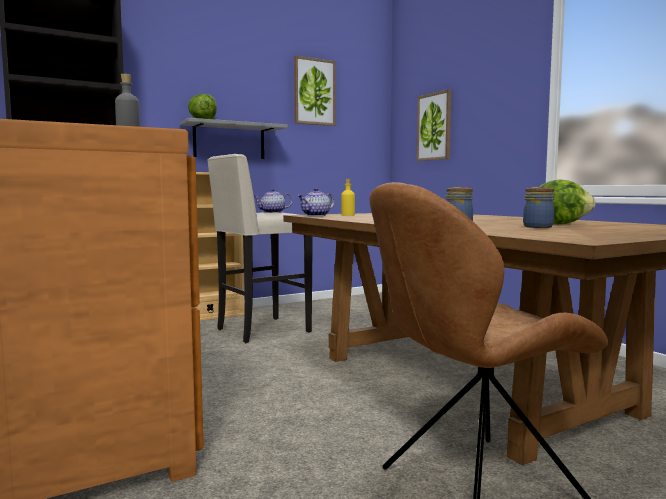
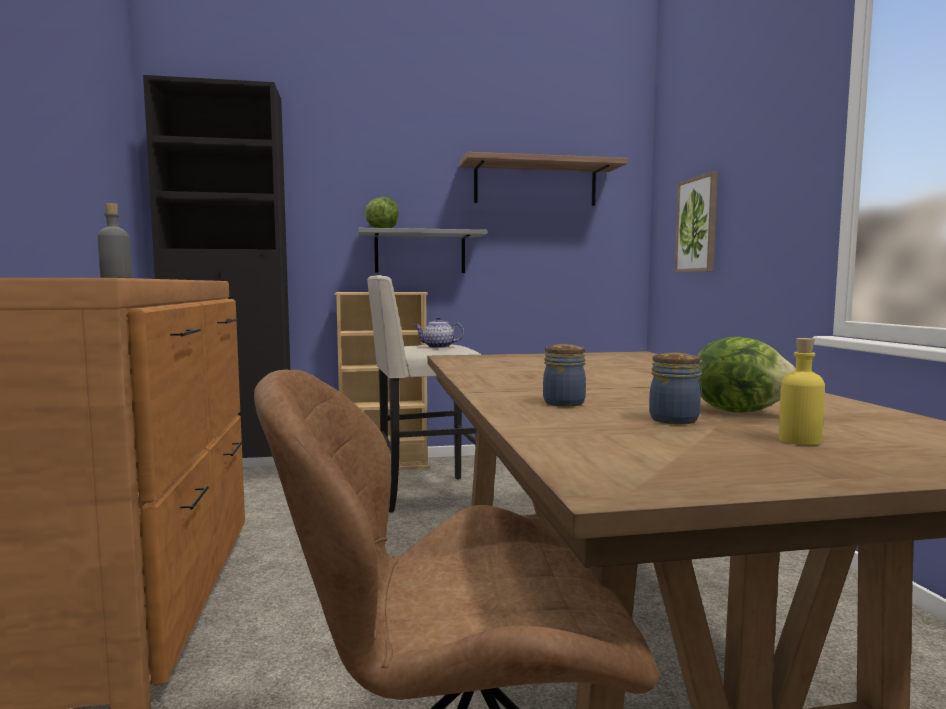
camera: 20 degrees right, 0 degrees up
(314, 92) = (535, 184): picture -> shelf
(316, 215) = (458, 360): teapot -> none
(348, 215) = (502, 360): yellow bottle -> yellow bottle (799, 440)

